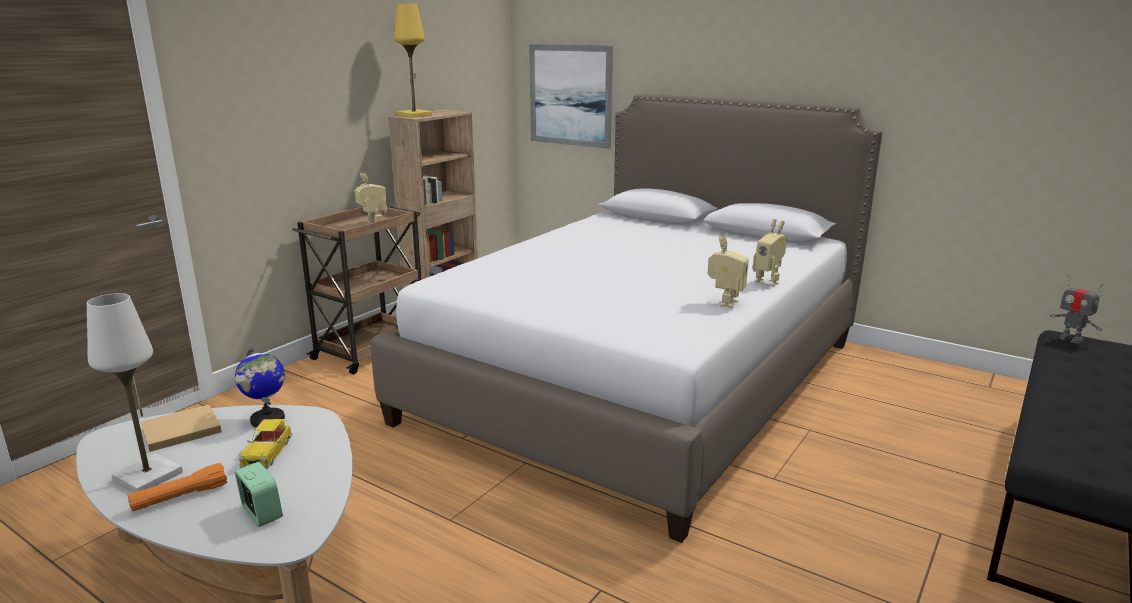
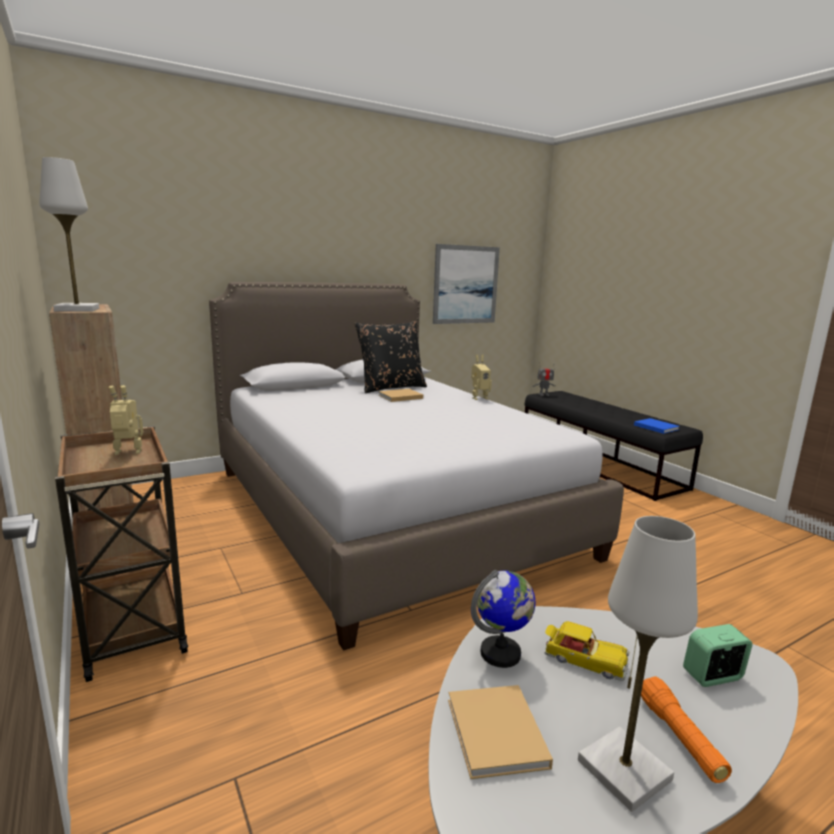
camera: 65 degrees left, 5 degrees down
(414, 115) = (77, 310): yellow table lamp -> white table lamp
(570, 95) = (138, 287): picture -> picture (466, 285)
(693, 253) = (399, 397): none -> beige book
(724, 303) = (508, 412): toy robot -> none
(730, 243) = (391, 387): none -> black pillow
(1067, 450) = (655, 427): none -> blue book

